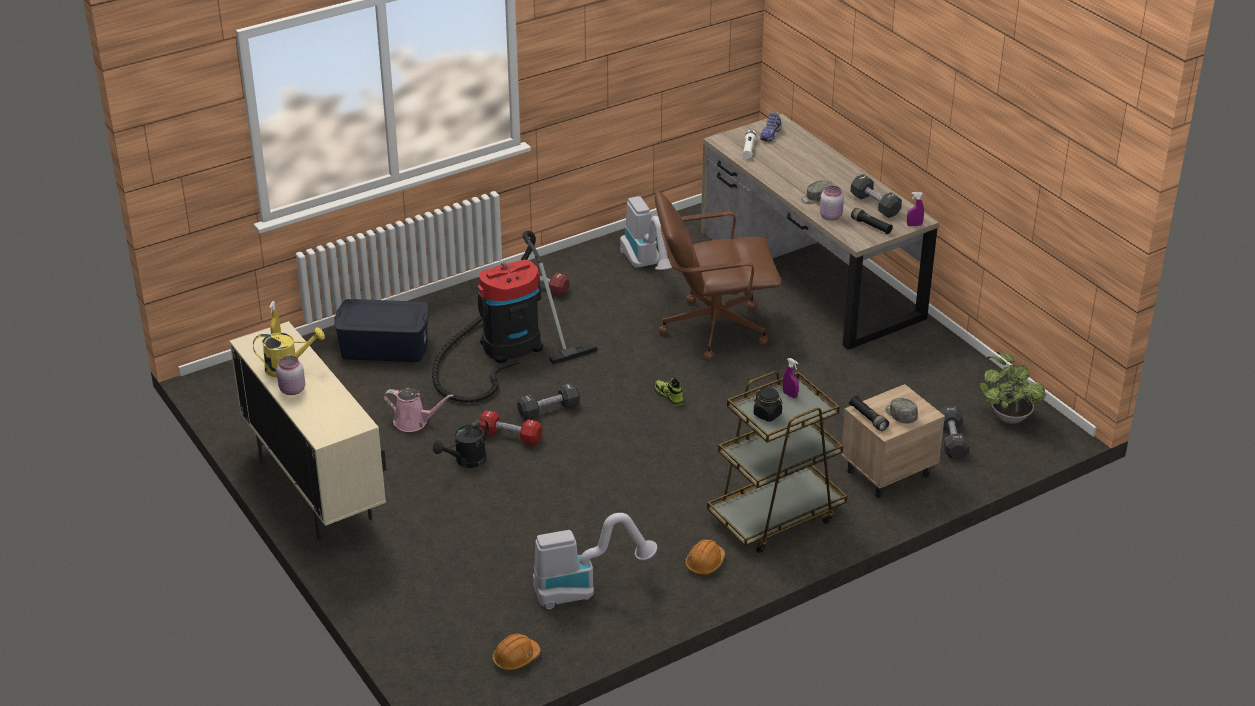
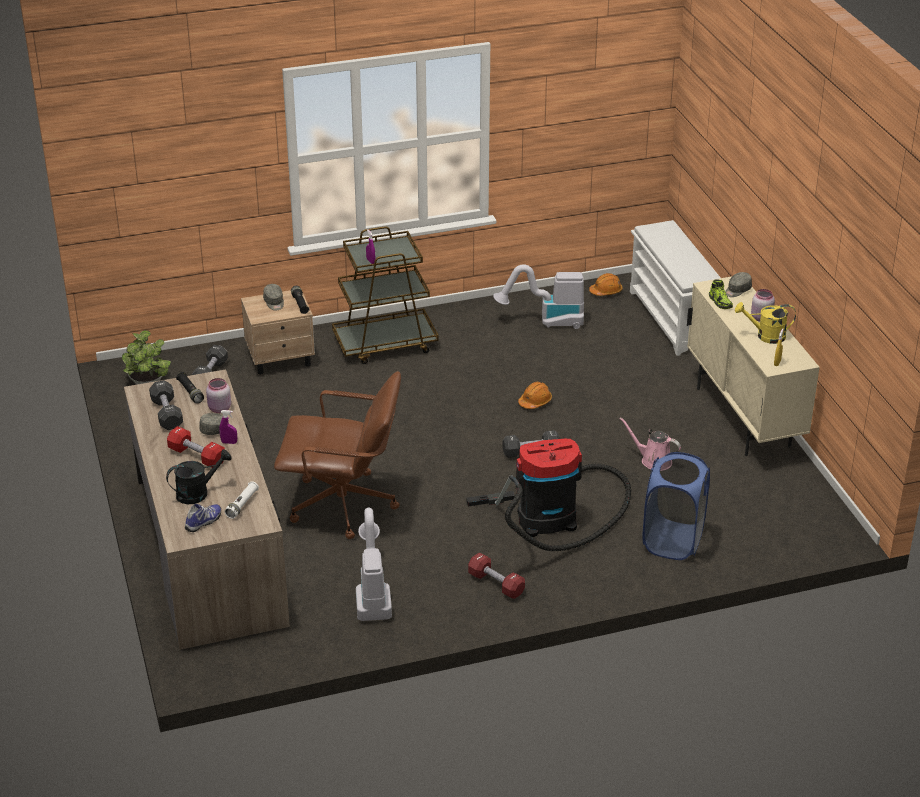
camera: 165 degrees left, 0 degrees up
(321, 423) = (737, 290): none -> grey cap
(384, 347) = (673, 541): blue storage box -> blue laundry basket
(412, 623) = (673, 320): none -> white shoe rack
(466, 461) = (613, 420): black watering can -> black watering can (198, 492)
(510, 436) = (571, 434): red dumbbell -> red dumbbell (197, 456)
(669, 396) = (420, 447): shoe -> shoe (720, 302)
(705, 563) = (454, 323): orange hard hat -> orange hard hat (535, 402)
(767, 414) = (396, 251): black jar -> none
(914, 225) = (149, 386): purple spray bottle -> purple spray bottle (229, 442)

